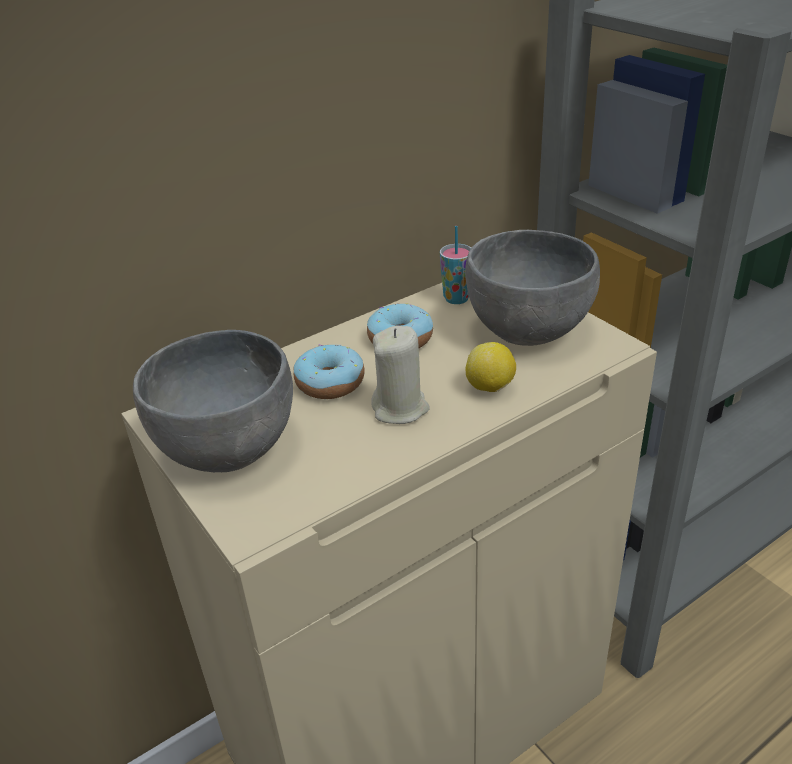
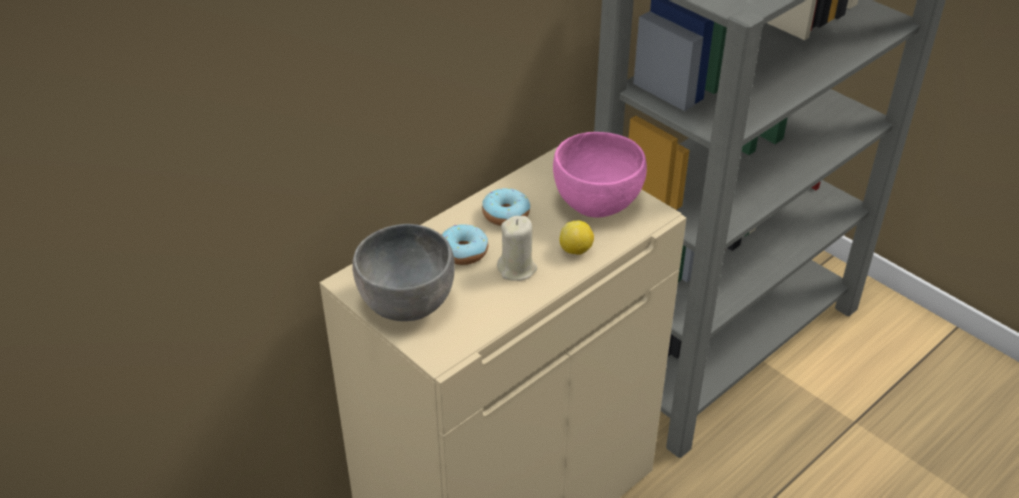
camera: 10 degrees left, 5 degrees up
(456, 299) = (541, 178): cup -> none
(527, 332) = (596, 205): grey bowl -> pink bowl

